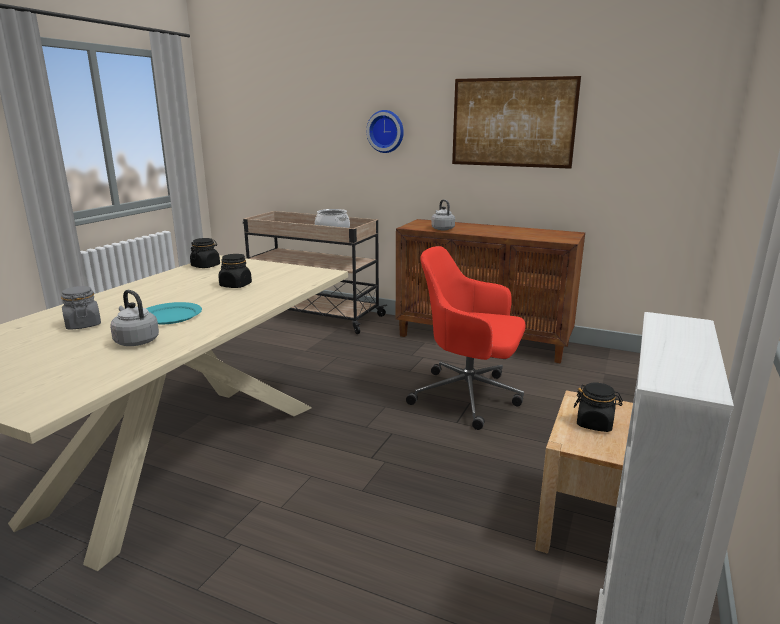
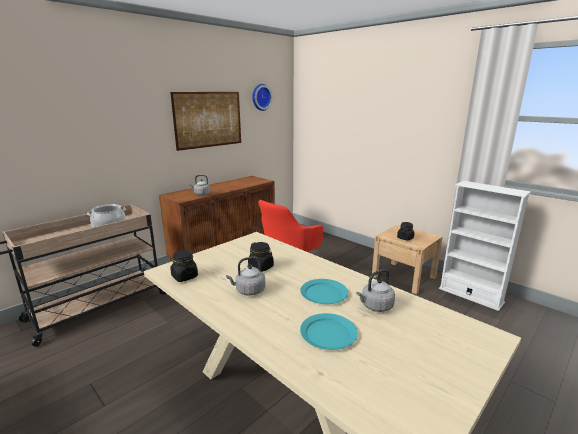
camera: 70 degrees left, 0 degrees up
(83, 325) = (328, 333): grey jar -> turquoise plate
(176, 288) = (248, 291): none -> grey kettle
(386, 131) = (120, 133): wall clock -> wall clock (260, 97)

